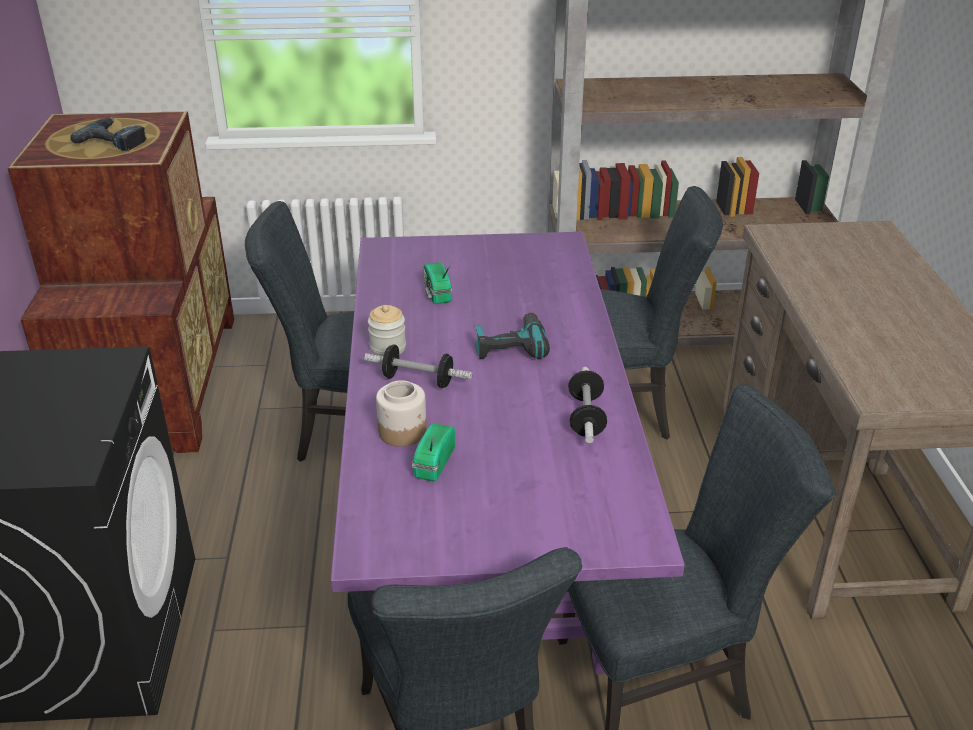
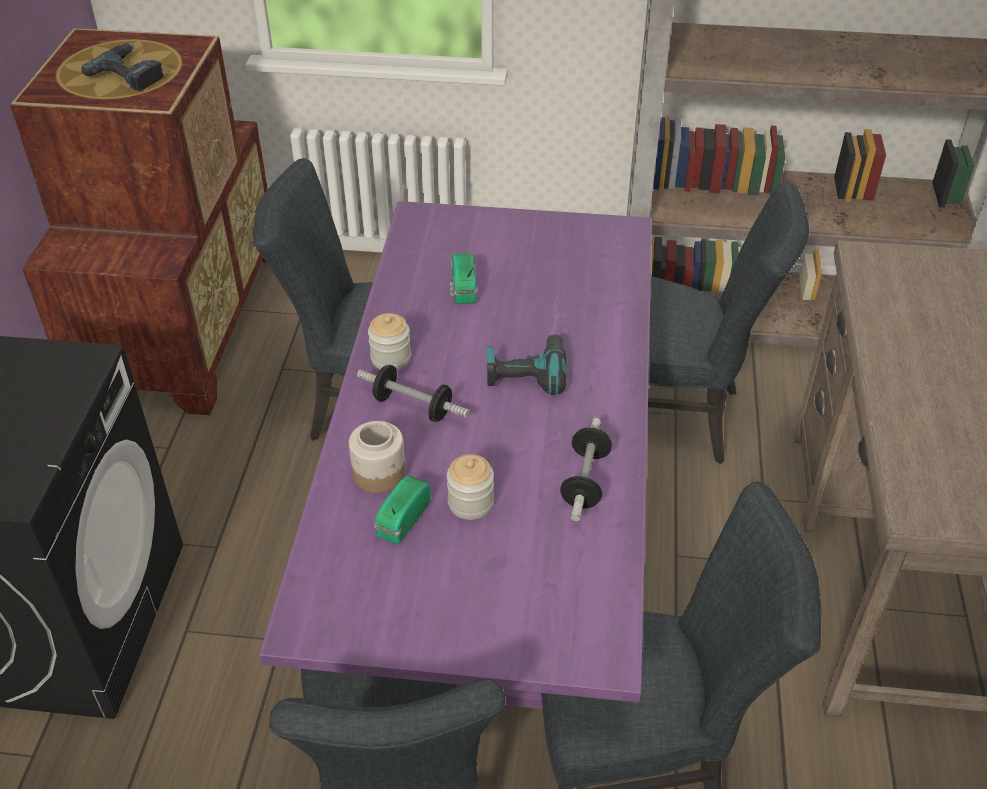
camera: 10 degrees right, 10 degrees up
(491, 444) = (470, 503): none -> jar

